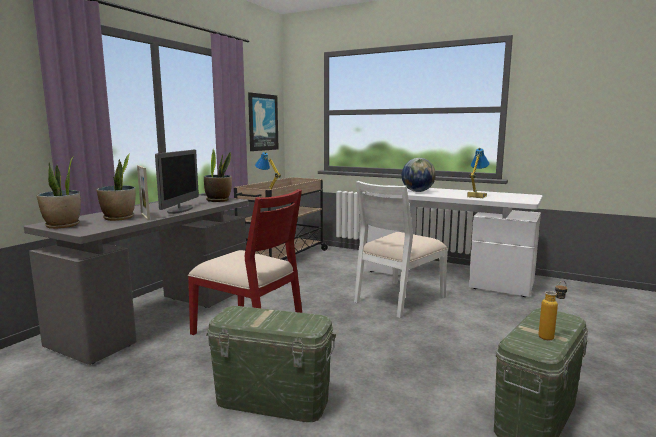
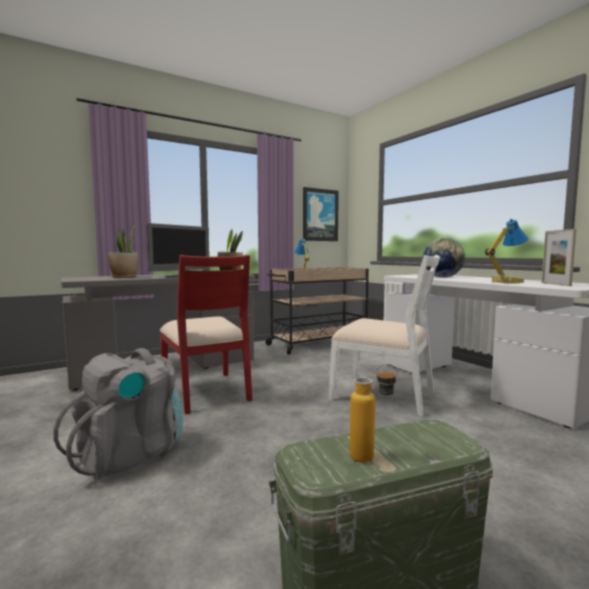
camera: 30 degrees right, 5 degrees down
(63, 226) = (78, 278): potted plant -> none
(145, 217) = (141, 277): picture frame -> picture frame (555, 284)
(272, 400) = (130, 454): green storage box -> grey backpack
(398, 299) = (383, 395): white chair -> white chair turned 135 degrees counterclockwise

